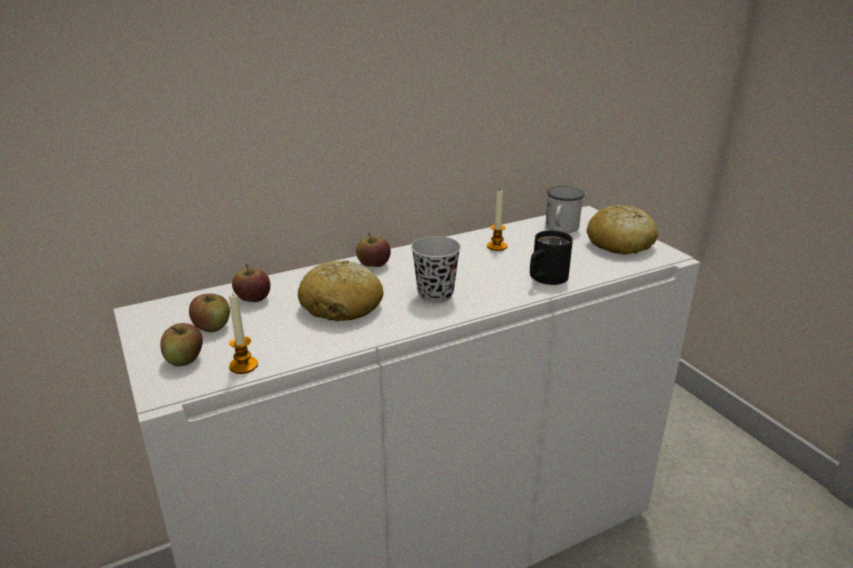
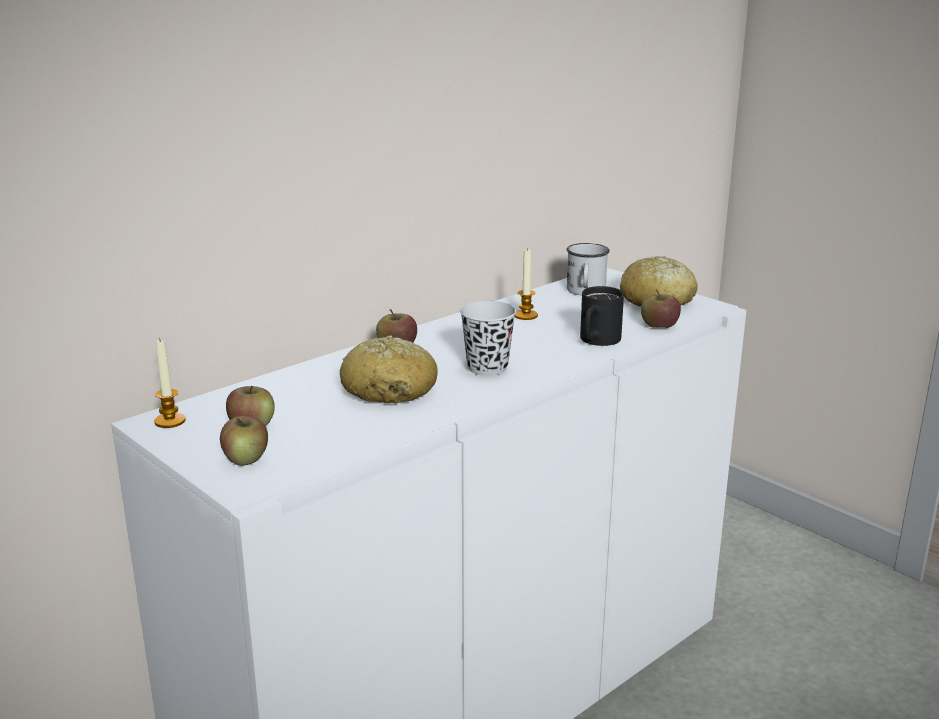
camera: 15 degrees left, 5 degrees down
(243, 366) = (319, 456): candle -> candle (170, 421)
(253, 299) = (279, 394): apple -> apple (659, 326)

